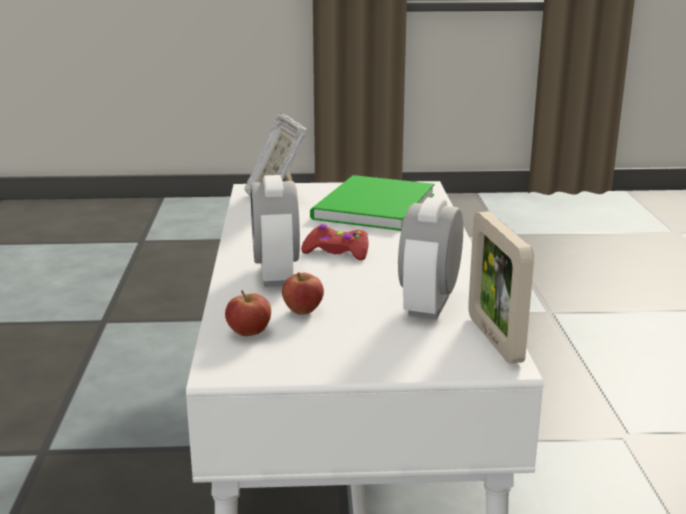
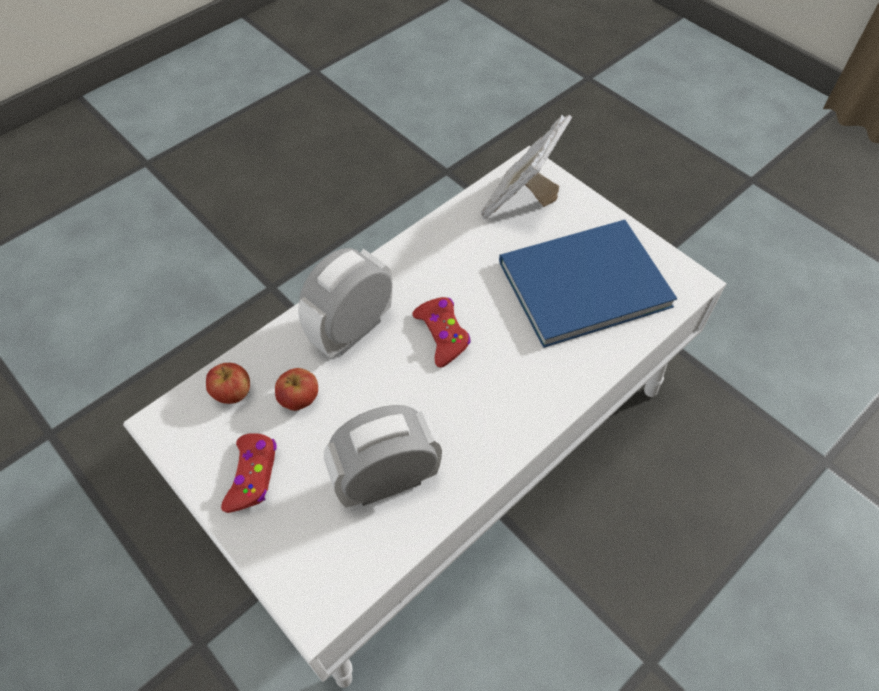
camera: 50 degrees right, 35 degrees up
(343, 349) = (252, 475): none -> red game controller
(370, 207) = (578, 282): green book -> blue book
(494, 339) = (358, 576): picture frame -> none

